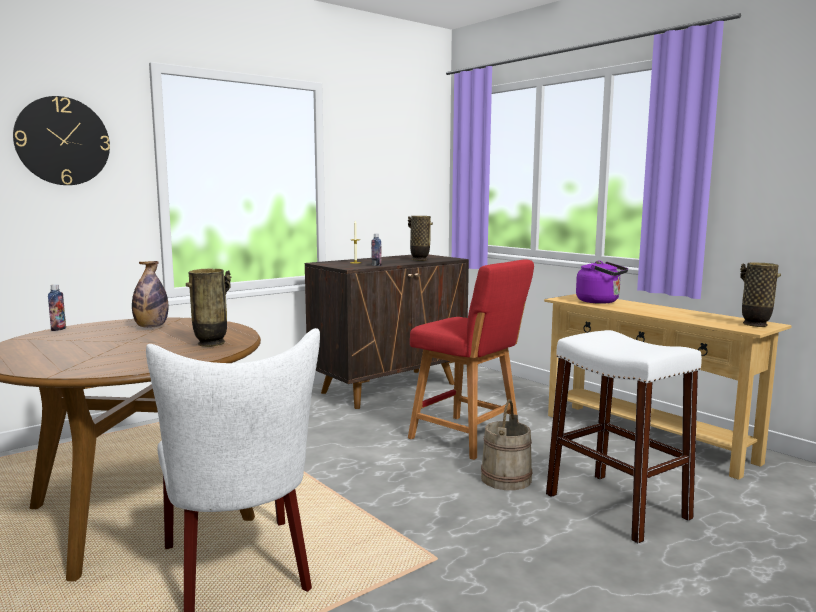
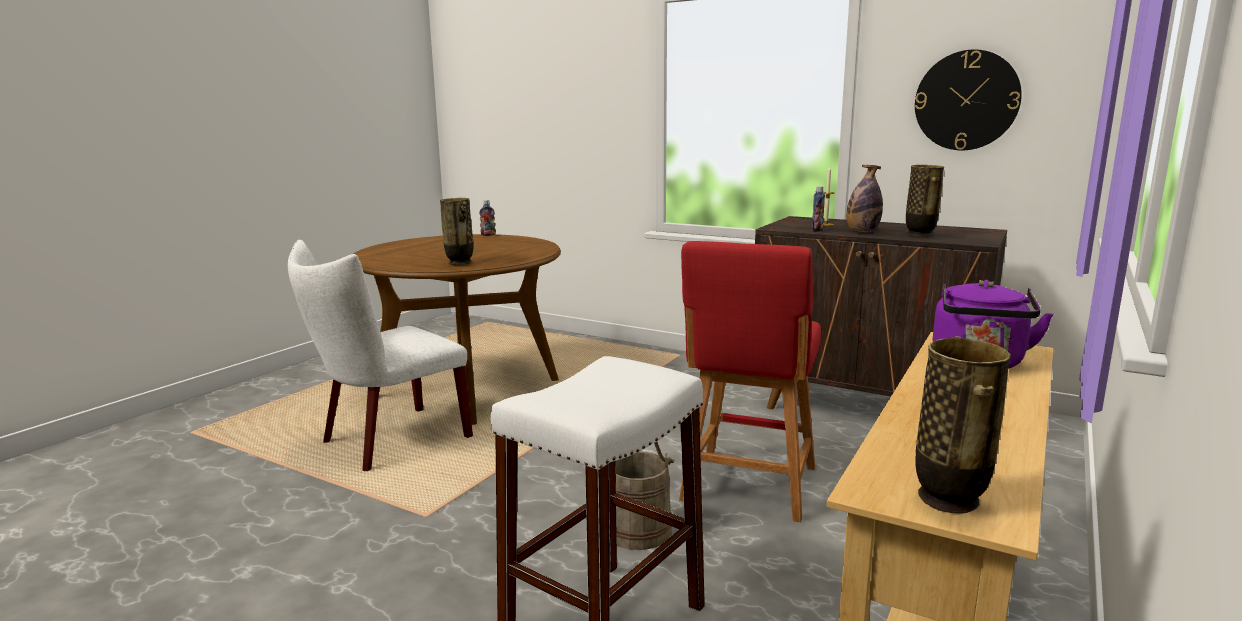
camera: 70 degrees right, 5 degrees up
(62, 141) = (586, 80): wall clock -> wall clock (966, 100)
(151, 327) = (511, 245): bottle -> bottle (862, 232)

